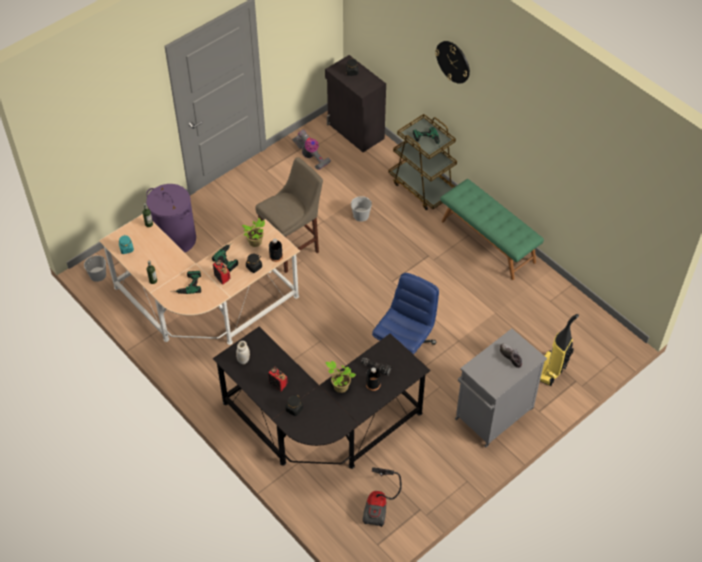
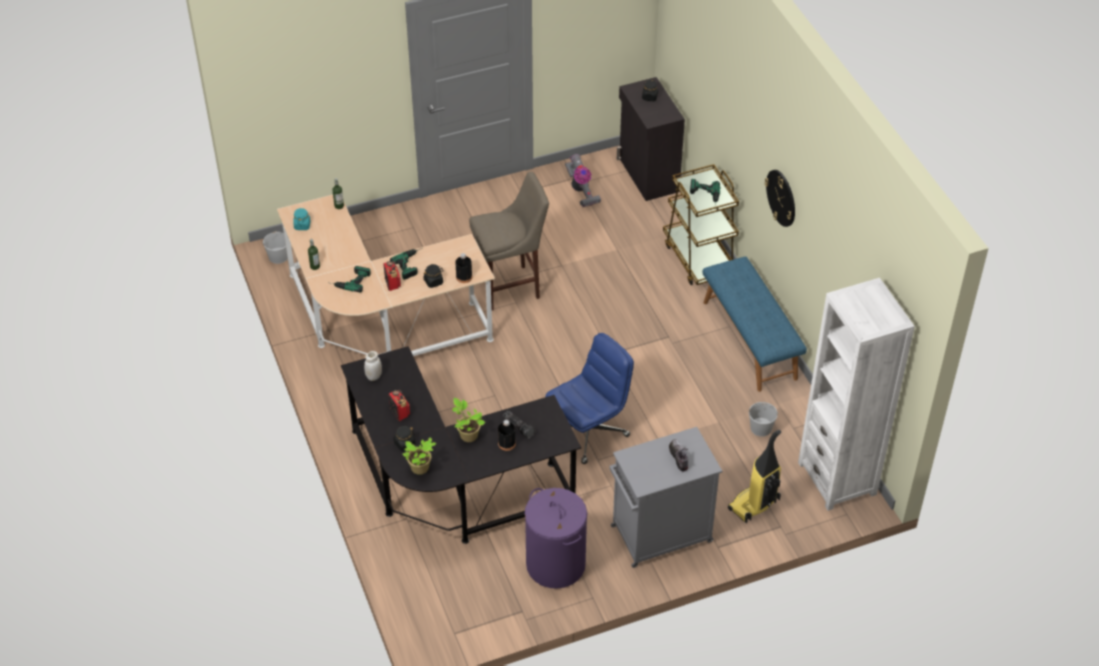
camera: 20 degrees right, 5 degrees down
(175, 239) = (381, 241): purple laundry basket -> purple laundry basket (555, 564)
(256, 242) = (448, 256): potted plant -> potted plant (420, 469)
(360, 215) = (608, 271): white bucket -> white bucket (760, 428)
(379, 503) = (478, 590): vacuum cleaner -> none
(453, 61) = (743, 101): wall clock -> wall clock (781, 197)
(488, 241) = (750, 340): green bench -> blue bench
(598, 331) = (837, 478): none -> white bookcase

